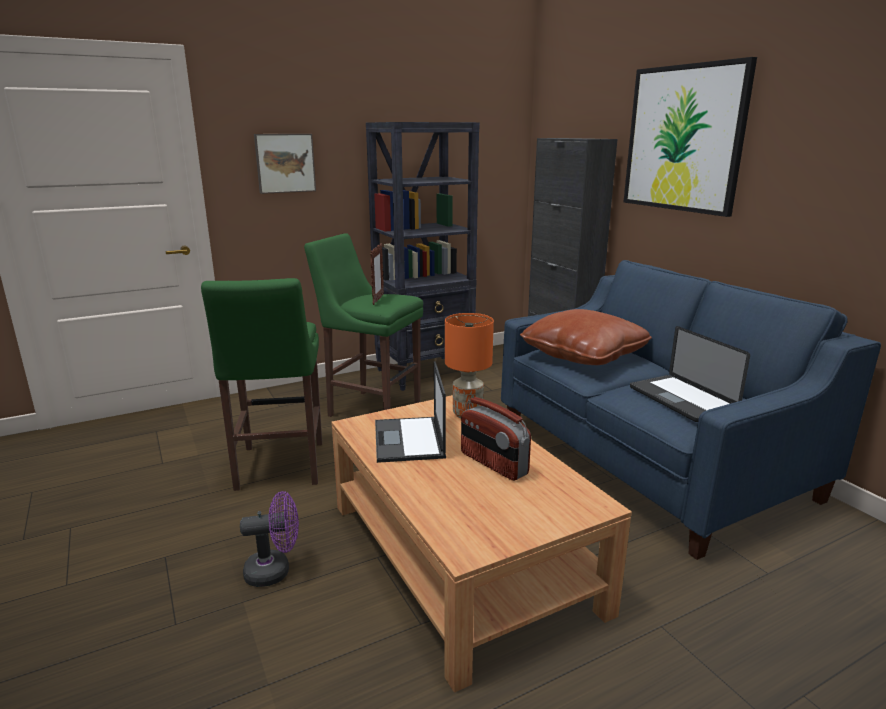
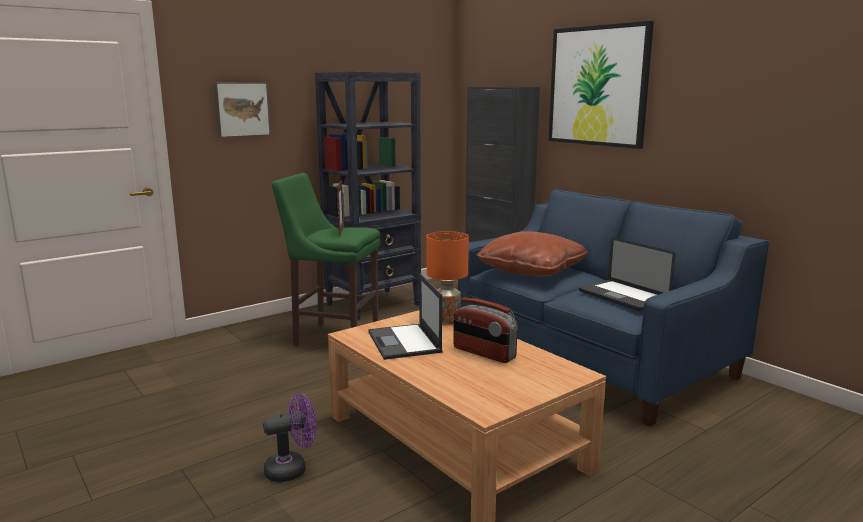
camera: 10 degrees left, 5 degrees down
(279, 468) = (263, 391): green stool -> none

